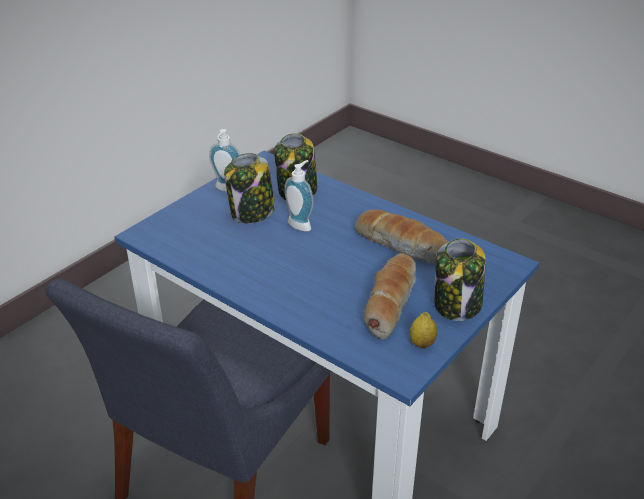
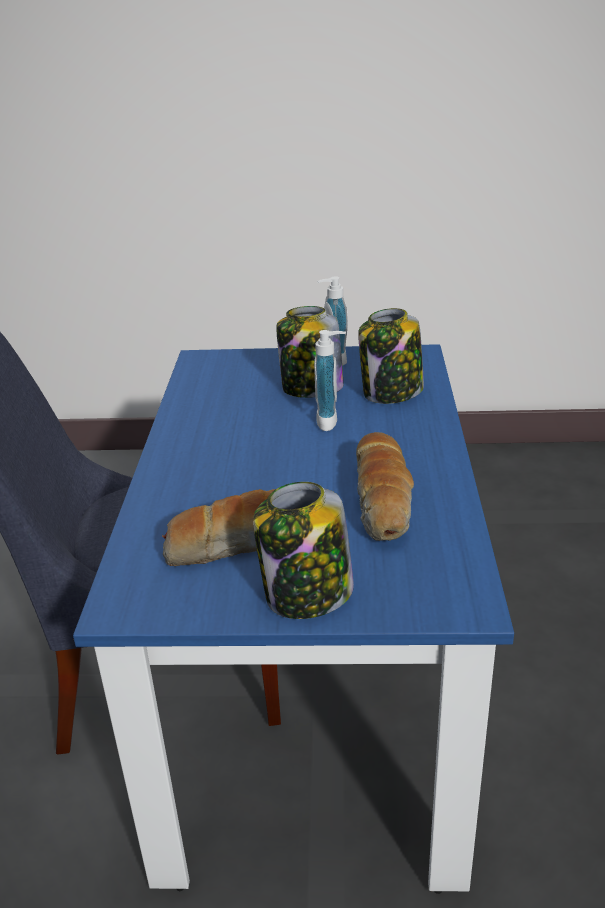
camera: 55 degrees right, 5 degrees down
(422, 343) = (191, 599): lemon -> none

